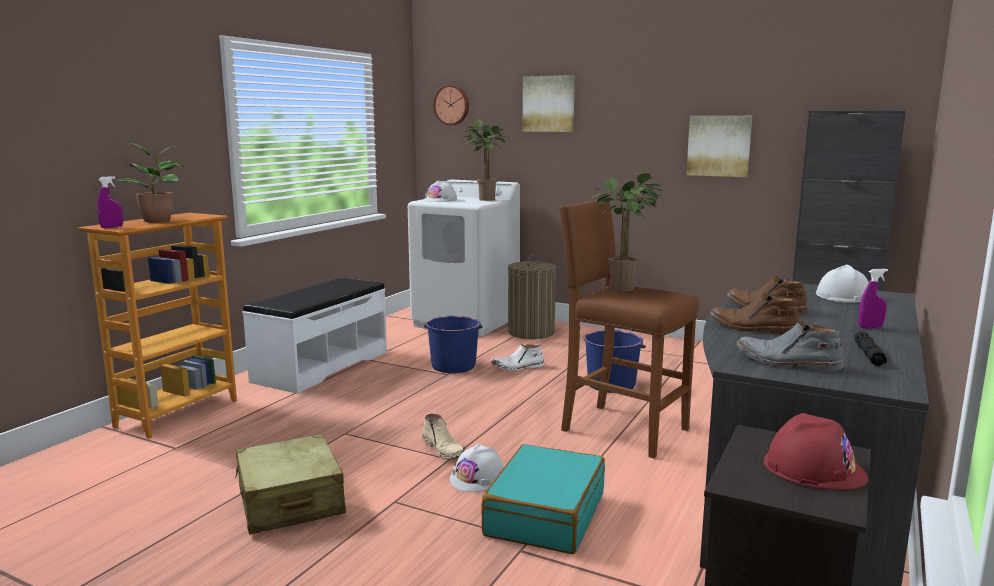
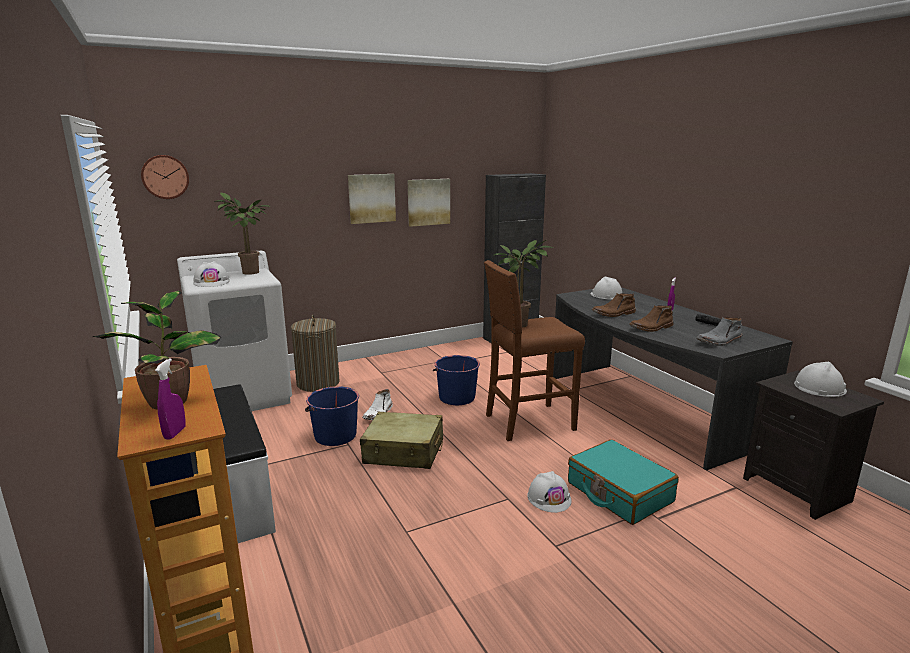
camera: 55 degrees left, 5 degrees up
(290, 501) = (512, 601): beige suitcase -> beige suitcase (404, 452)
(444, 450) = (490, 495): beige boot -> none
(549, 104) = (283, 173): picture -> picture (371, 198)
(813, 468) = (819, 387): red hard hat -> white hard hat

